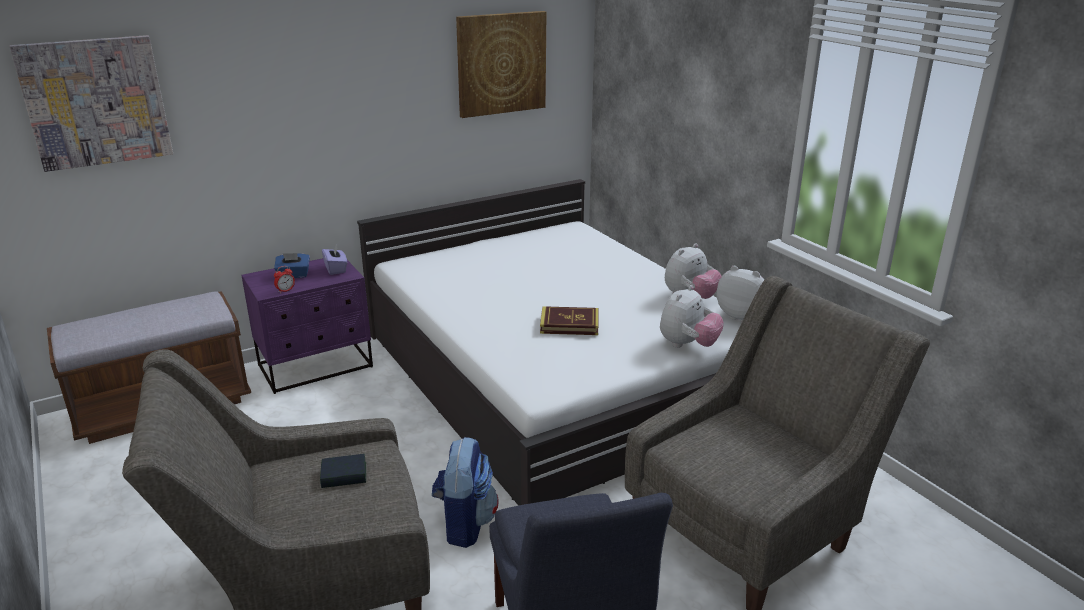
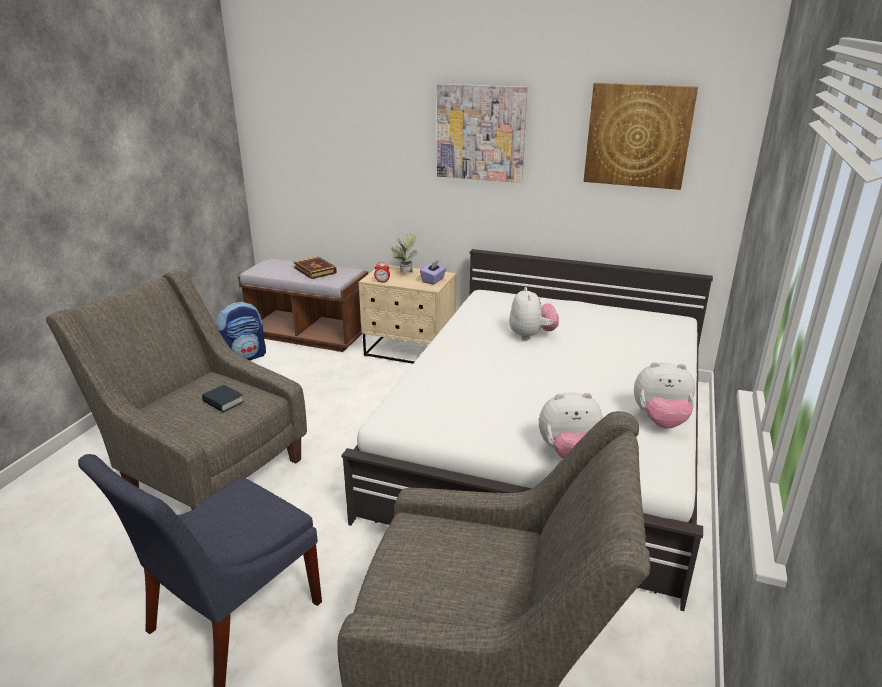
camera: 50 degrees right, 0 degrees up
(96, 102) = (311, 116): picture -> picture (480, 133)
(293, 275) = (404, 274): blue tissue box -> potted plant
(316, 366) = (410, 352): purple nightstand -> beige nightstand
(464, 524) = (318, 496): backpack -> backpack (244, 357)
(569, 324) = (507, 387): book -> book (315, 270)
(743, 316) = (679, 464): plush toy -> plush toy (531, 336)

